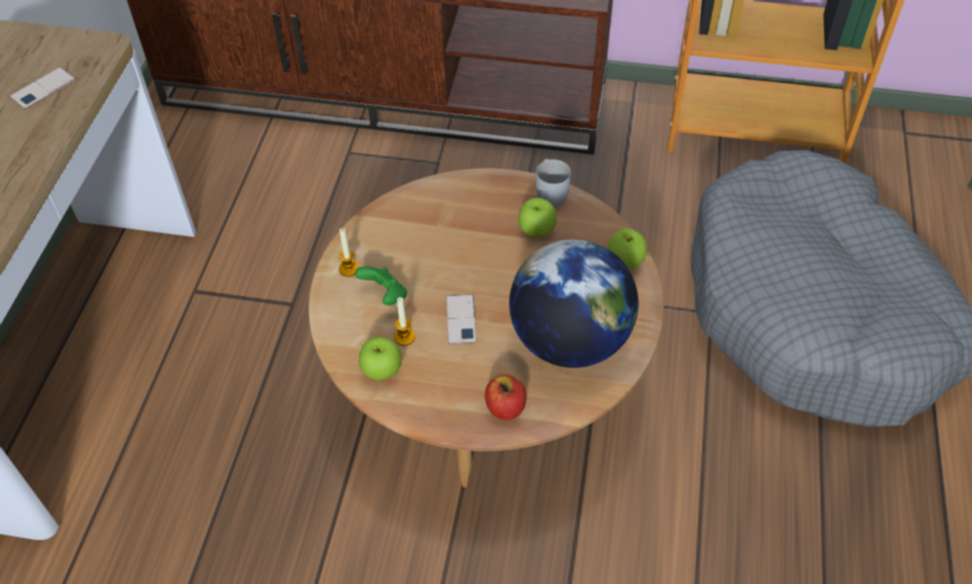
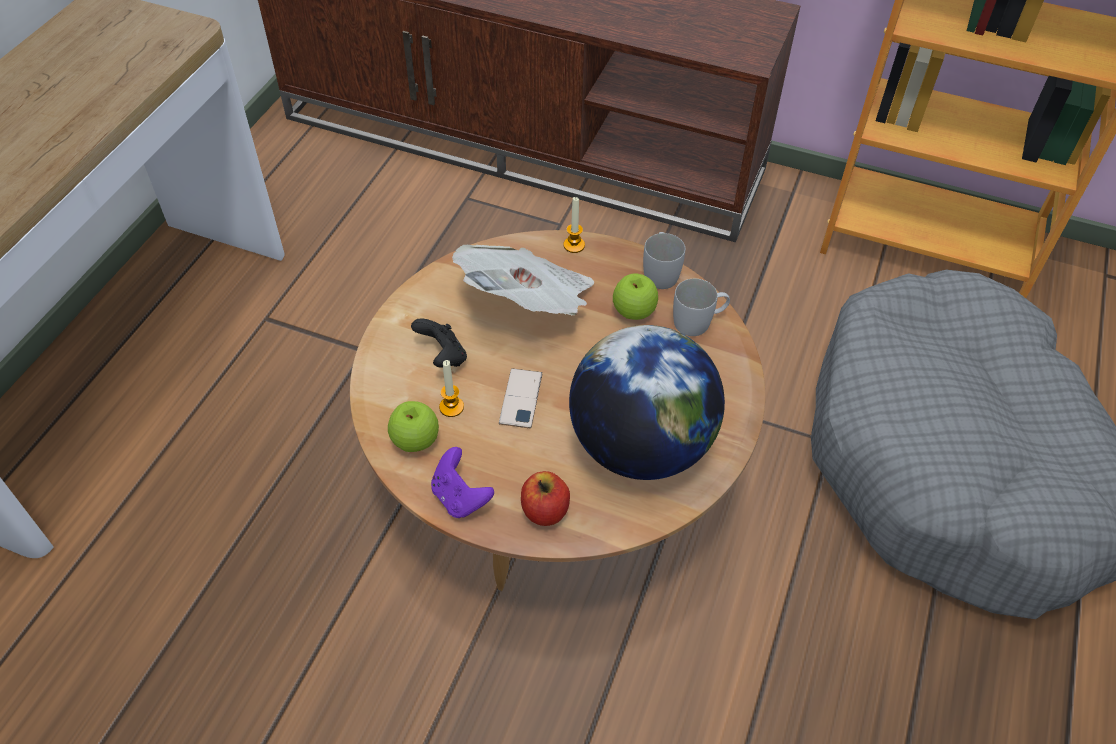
camera: 10 degrees right, 0 degrees up
(43, 89) = (112, 65): phone -> none
(349, 268) = (411, 319): candle -> candle (574, 245)
(385, 296) = (442, 356): green game controller -> black game controller
(432, 410) = (460, 497): none -> purple game controller
(446, 238) = (529, 303): none -> newspaper
(592, 230) = (699, 322): none -> white mug
(625, 262) = (728, 365): apple -> none

